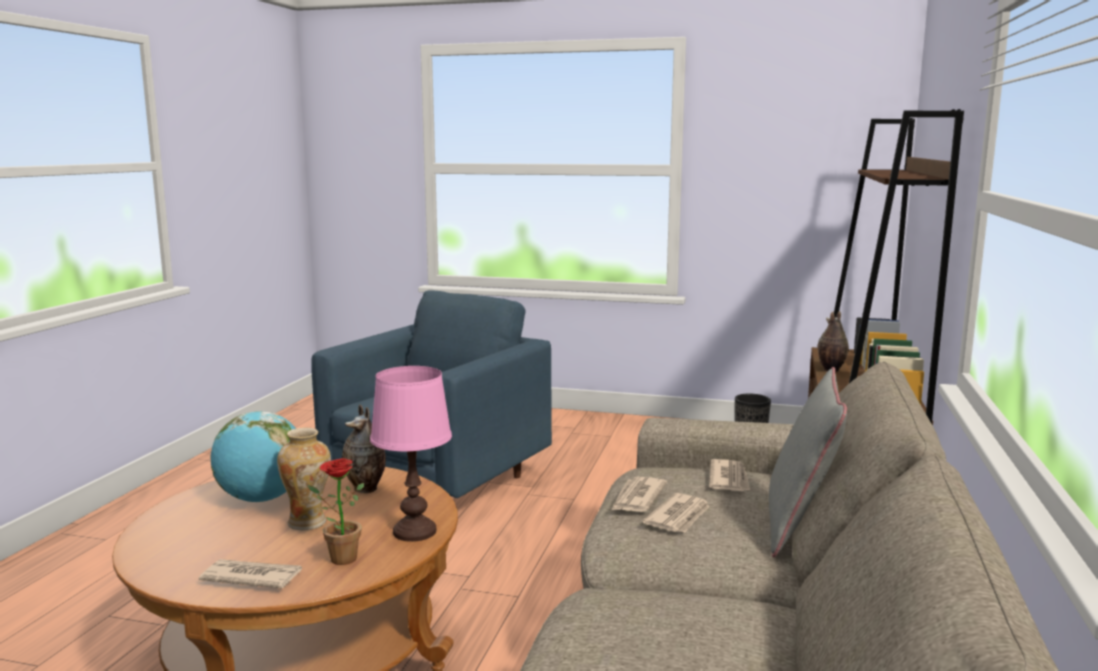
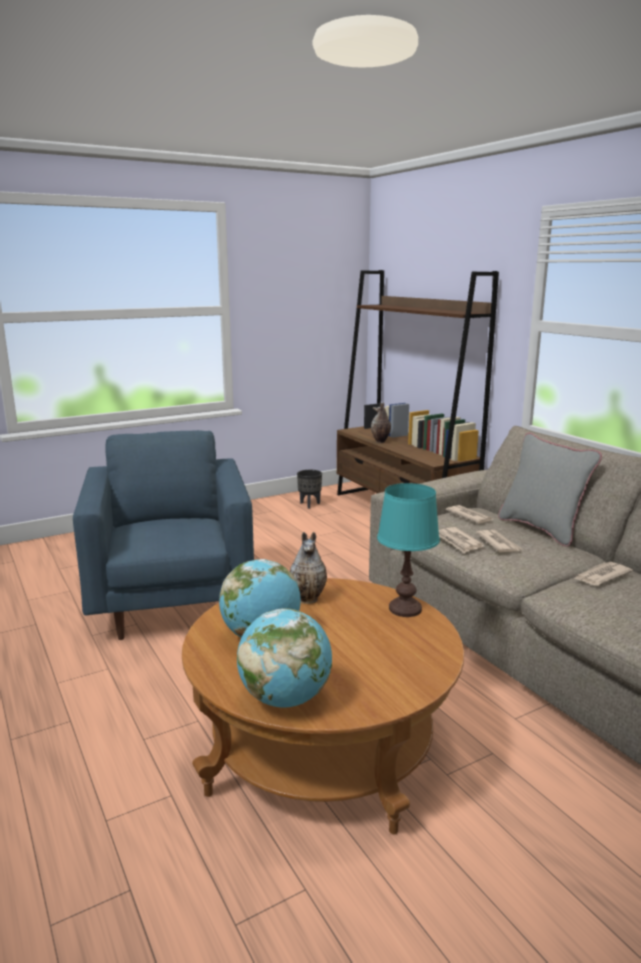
camera: 45 degrees left, 5 degrees up
(161, 546) = (285, 698): none -> globe
(251, 577) = (396, 679): newspaper -> newspaper (601, 576)
(308, 523) = (335, 634): vase -> none
(338, 558) = (409, 643): potted plant -> none
(415, 531) = (405, 608): pink table lamp -> turquoise table lamp

